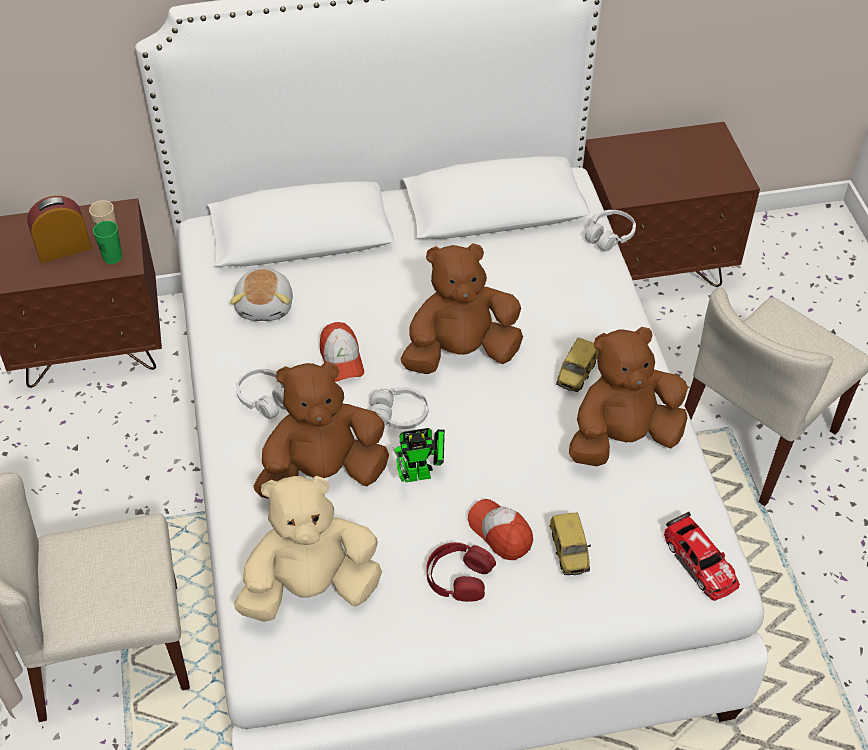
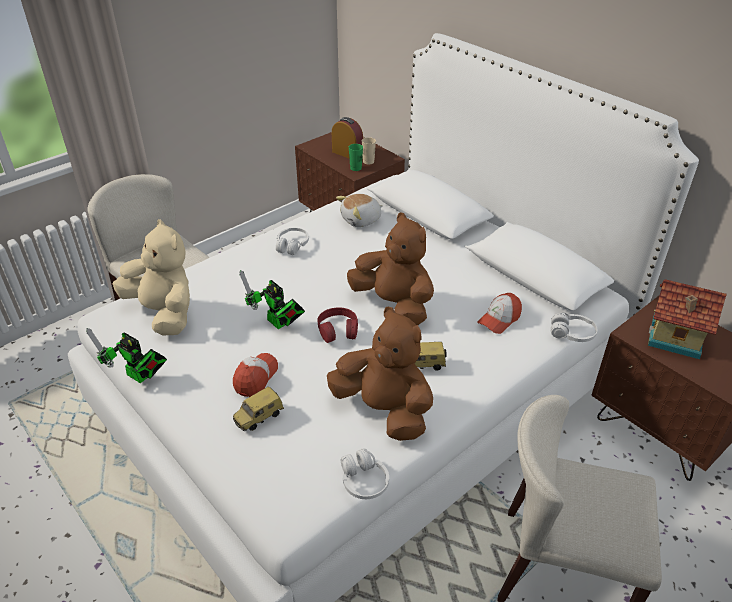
camera: 60 degrees right, 10 degrees down
(323, 473) = (252, 286): brown plush toy -> none
(341, 359) = (344, 260): cap -> cap (499, 319)
(399, 415) = (319, 298): white headphones -> white headphones (363, 481)
(422, 653) = (139, 377): none -> toy robot
(458, 577) = (207, 371): red headphones -> red headphones (338, 330)
(651, 170) = (675, 338): none -> toy house
(700, 562) = (296, 498): toy car -> none

